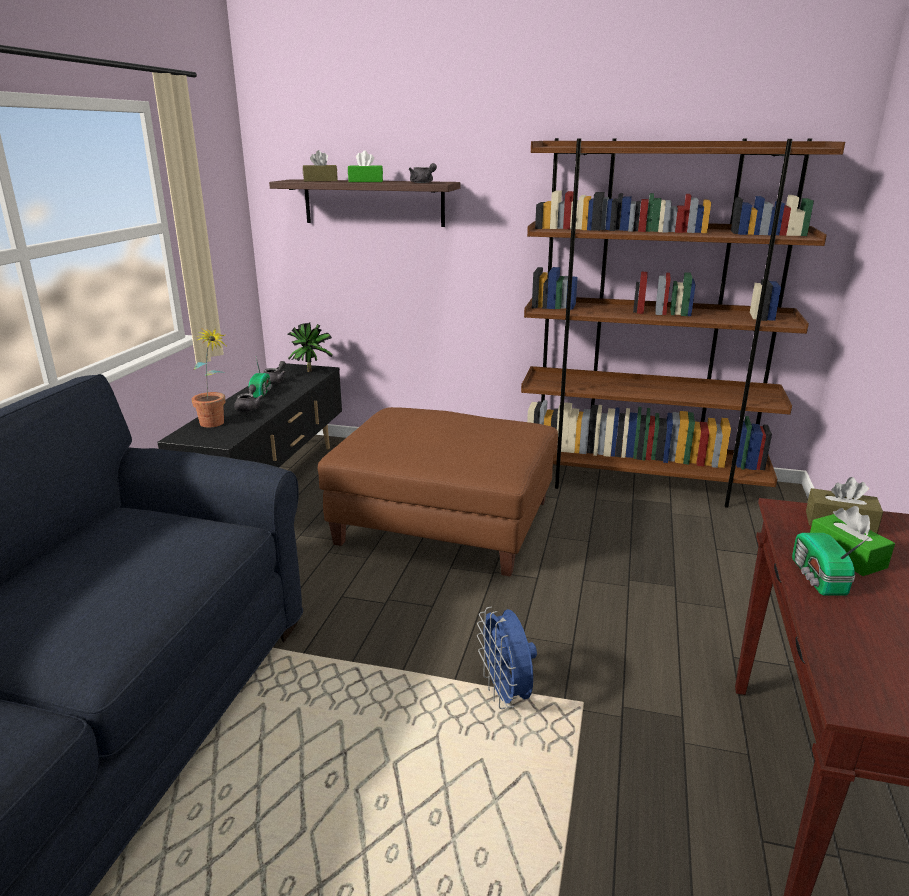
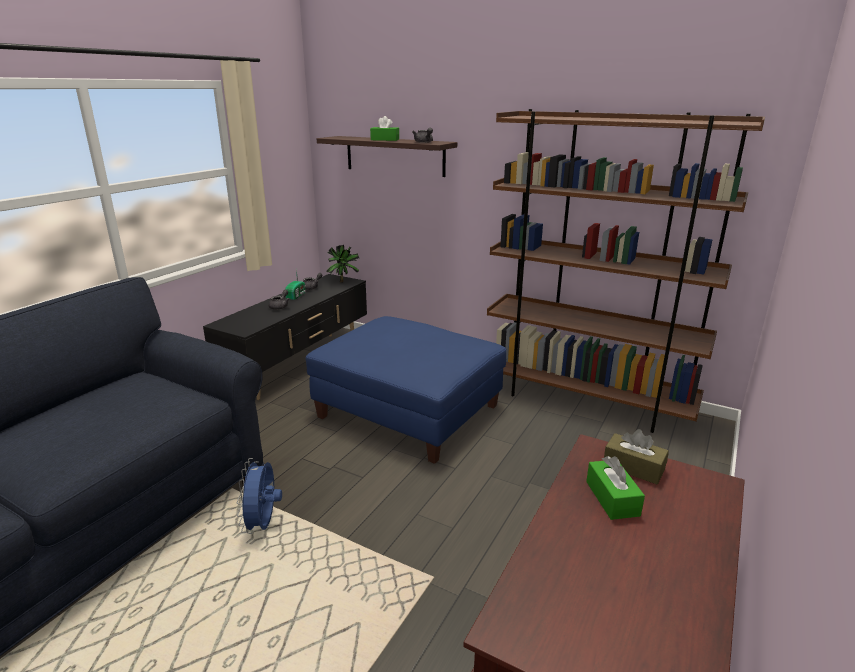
camera: 15 degrees right, 0 degrees up
(215, 425) = (248, 317): potted plant -> none
(320, 180) = (354, 138): brown tissue box -> none
(445, 521) = (409, 411): brown ottoman -> blue ottoman
(506, 694) = (378, 558): blue fan -> blue fan (263, 524)
(817, 578) = (568, 514): radio -> none

